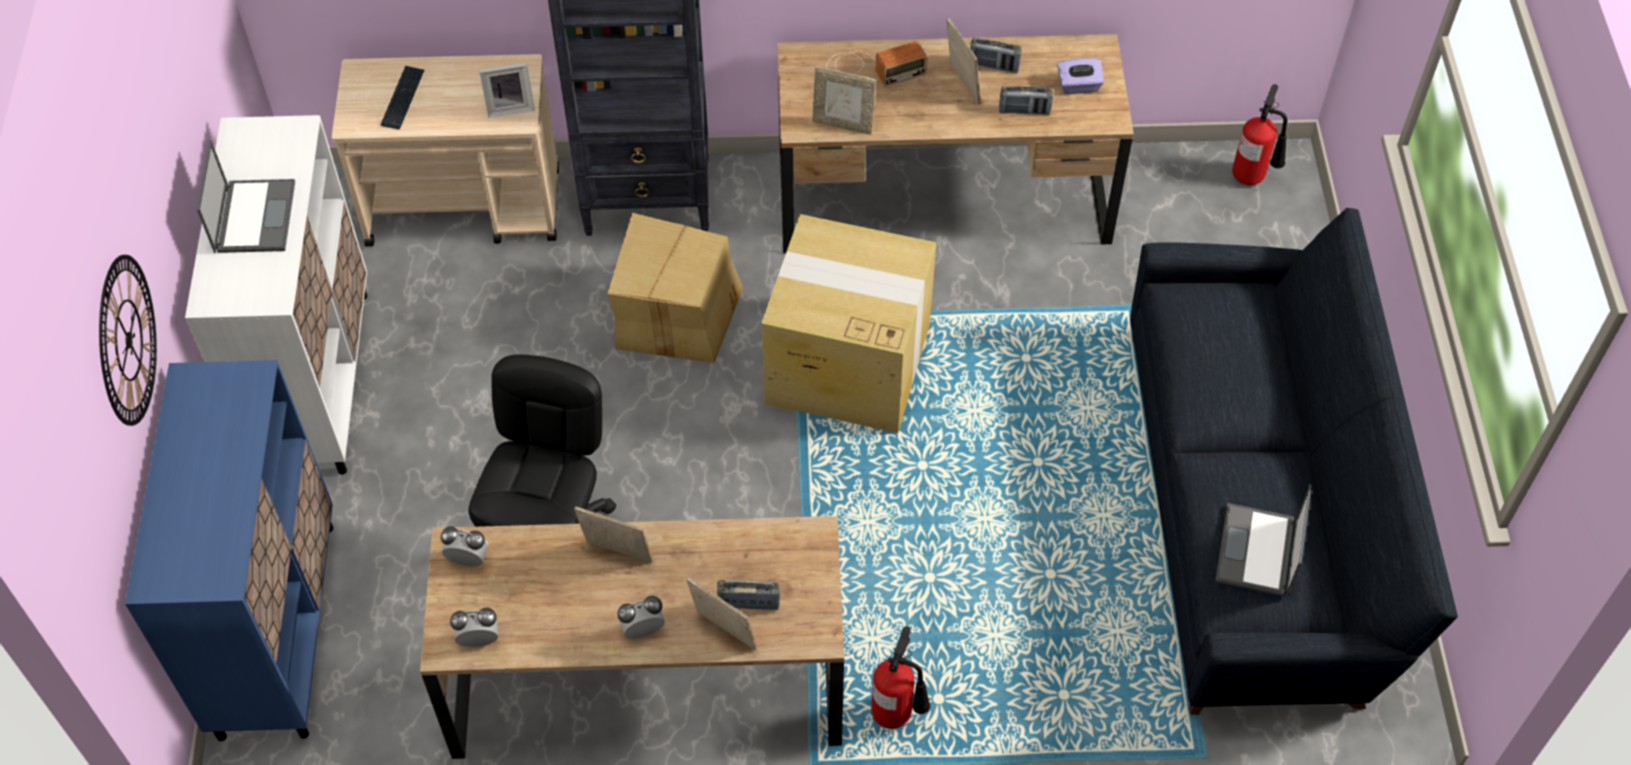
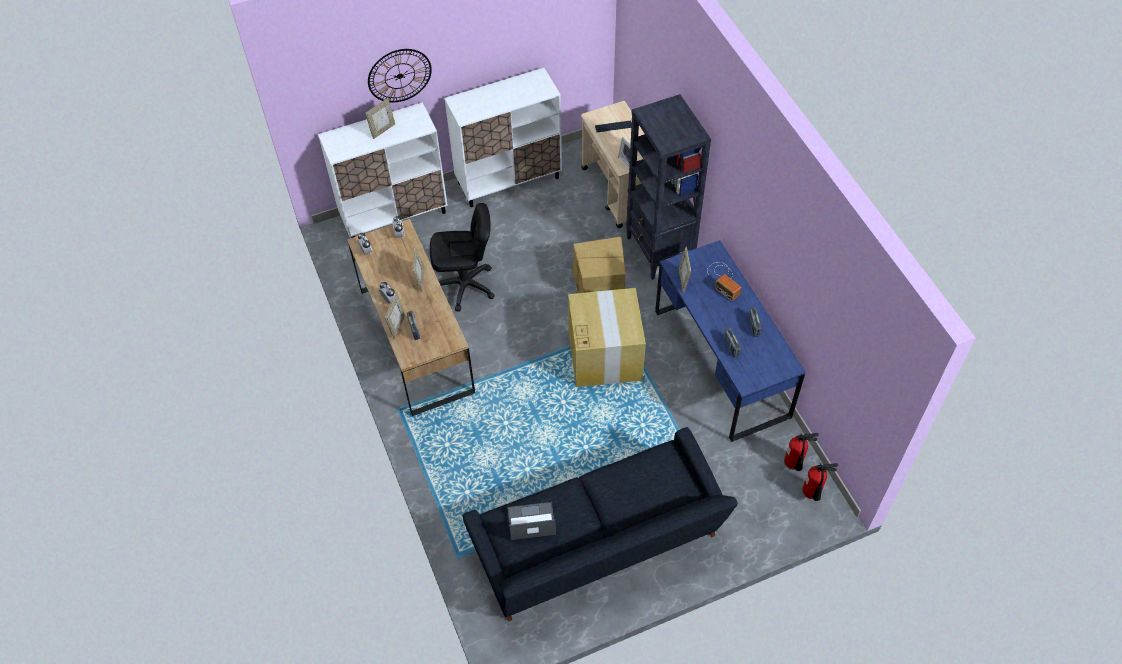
camera: 70 degrees right, 0 degrees up
(254, 216) = (500, 96): laptop -> none
(277, 628) = (394, 215): blue cabinet -> white cabinet
(898, 713) = (435, 432): fire extinguisher -> fire extinguisher (794, 465)
(943, 199) = (721, 363): brown desk -> blue desk
(961, 85) = (733, 317): picture frame -> picture frame (383, 130)
(1078, 86) = (760, 365): purple tissue box -> none

